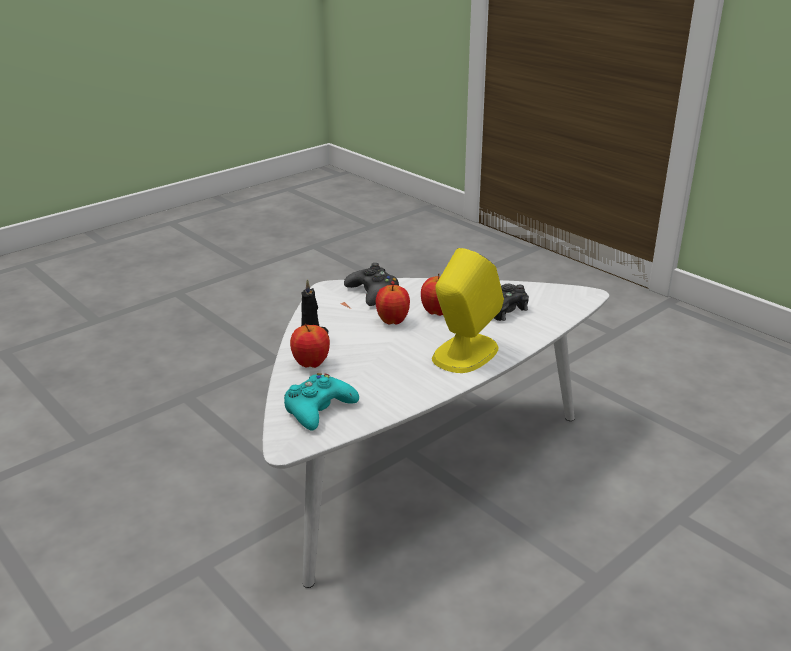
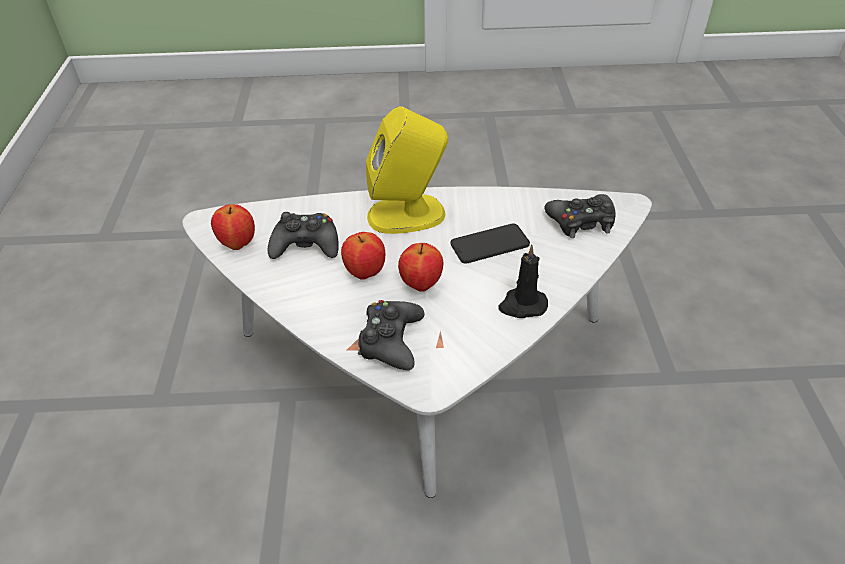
camera: 140 degrees left, 15 degrees up
(311, 364) = (551, 270): apple -> apple (238, 244)
(318, 409) = (581, 222): turquoise game controller -> black game controller
(376, 361) = (489, 244): none -> phone

